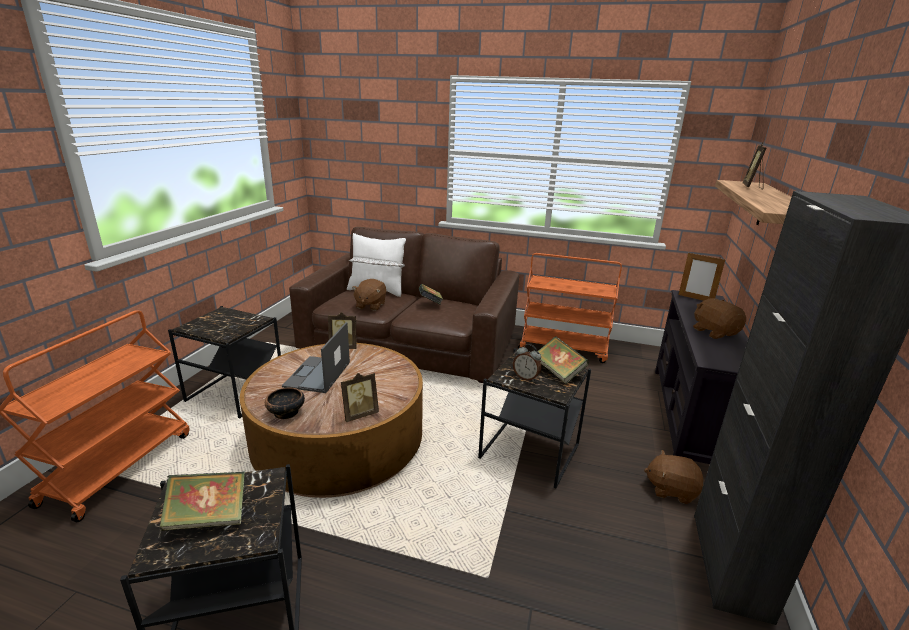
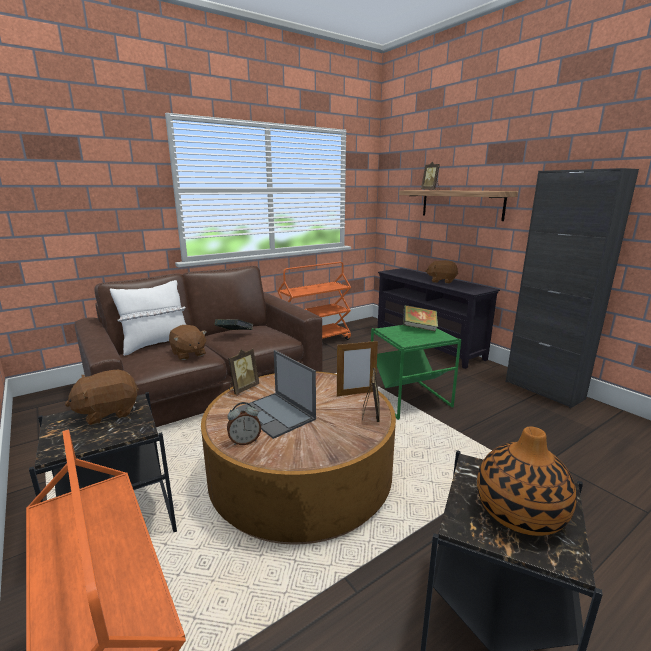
camera: 50 degrees left, 5 degrees down
(209, 518) = (520, 512): book -> vase
(286, 413) = (325, 448): bowl -> none
(526, 377) = (415, 337): alarm clock -> alarm clock (245, 441)
(529, 451) = (408, 400): black side table -> green side table
(671, 489) = (481, 377): brown plush toy -> brown plush toy (108, 412)
(695, 298) = (397, 272): picture frame -> picture frame (356, 393)

